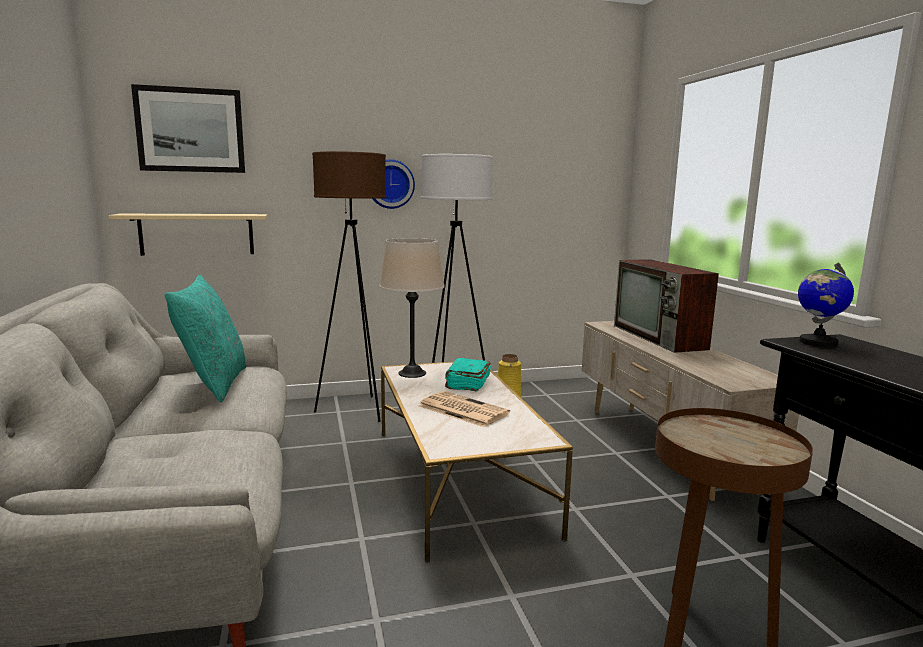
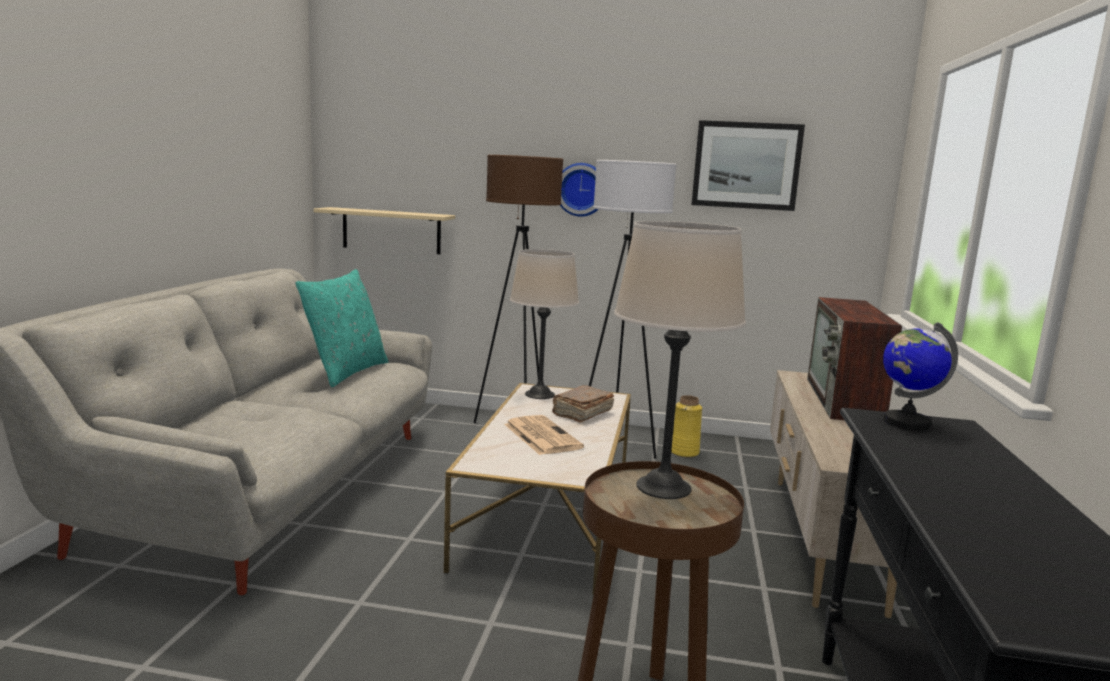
camera: 25 degrees right, 0 degrees up
(190, 130) = (393, 131): picture -> picture (746, 165)
(467, 383) = (581, 413): turquoise book -> brown book
(713, 430) = (664, 487): none -> beige table lamp

